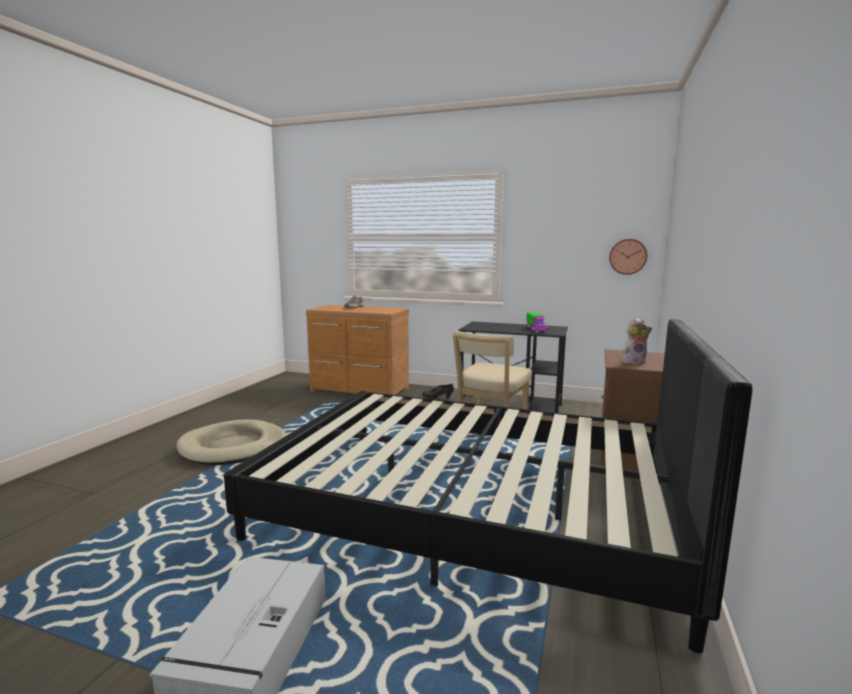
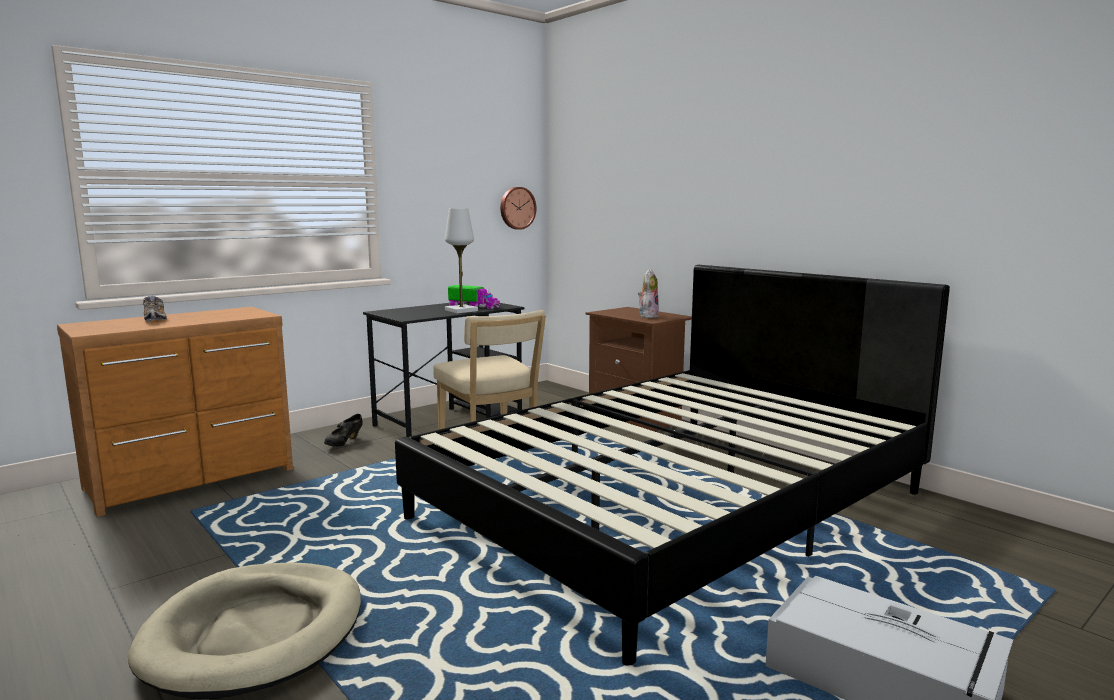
camera: 60 degrees left, 0 degrees up
(515, 330) = (461, 310): none -> white table lamp

